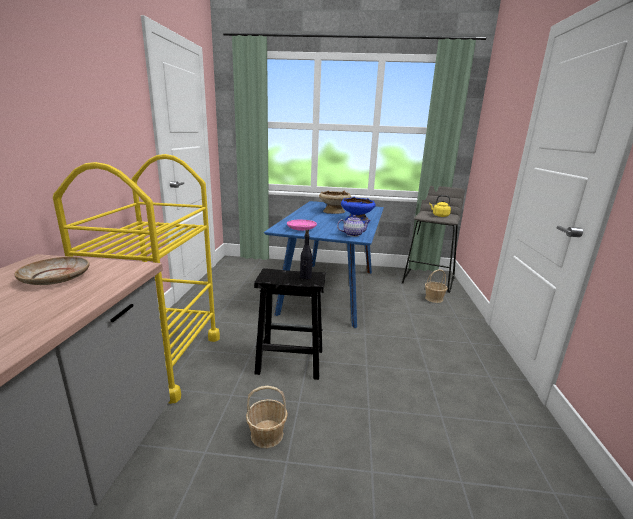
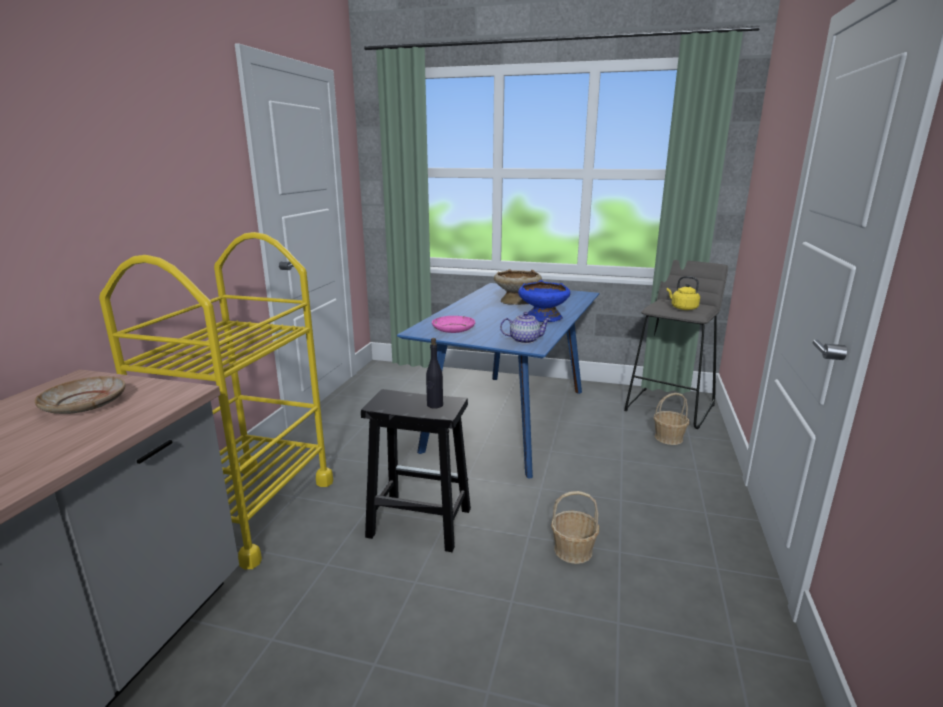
camera: 10 degrees right, 0 degrees up
(267, 434) = (359, 624): basket -> basket (573, 550)

